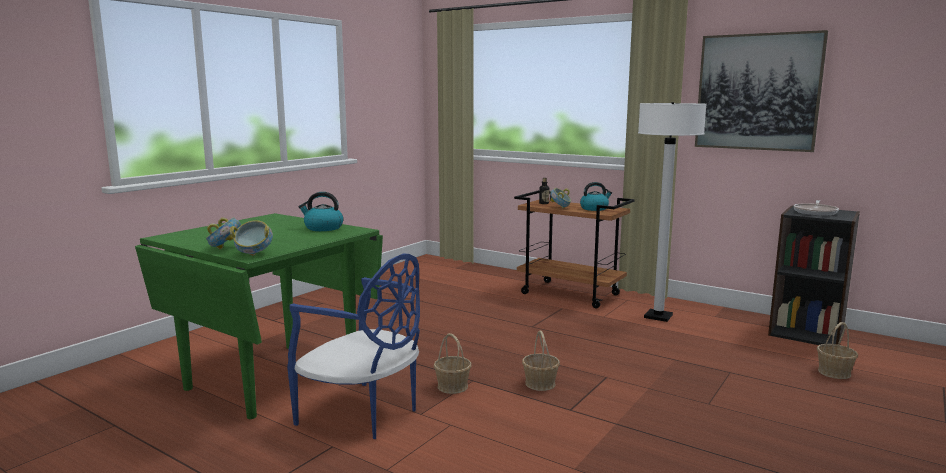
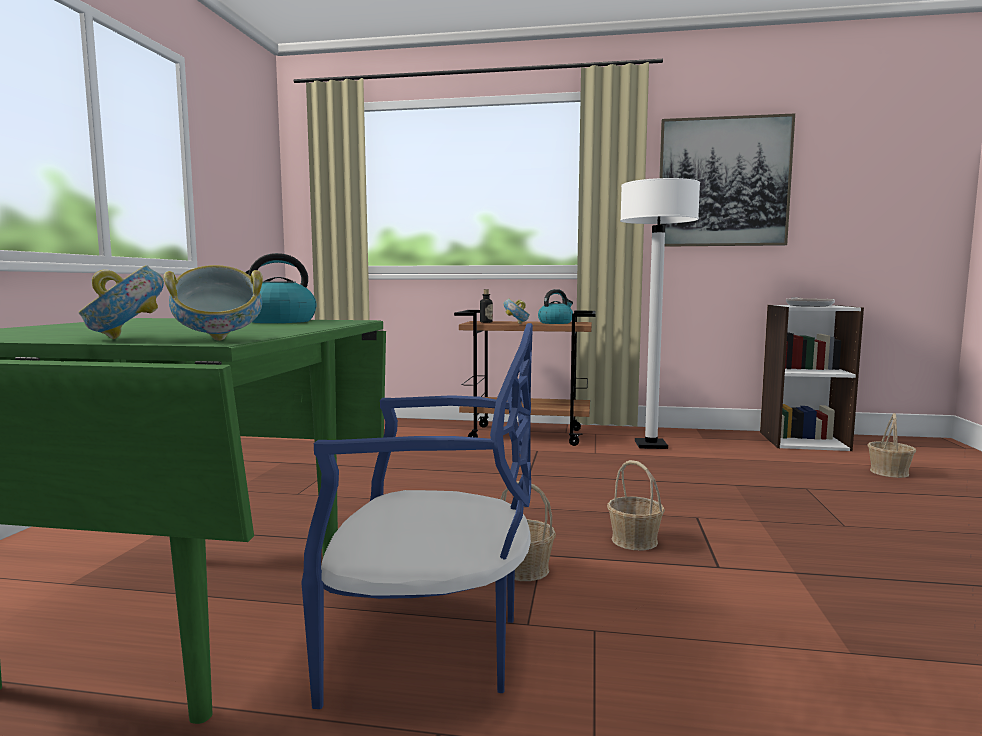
camera: 25 degrees left, 5 degrees down
(806, 332) = (803, 441): black bookcase -> white bookcase

